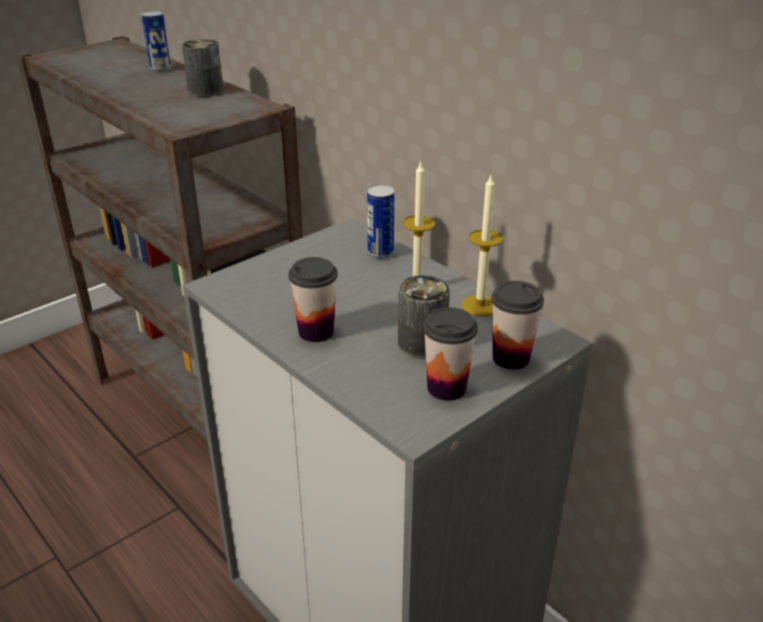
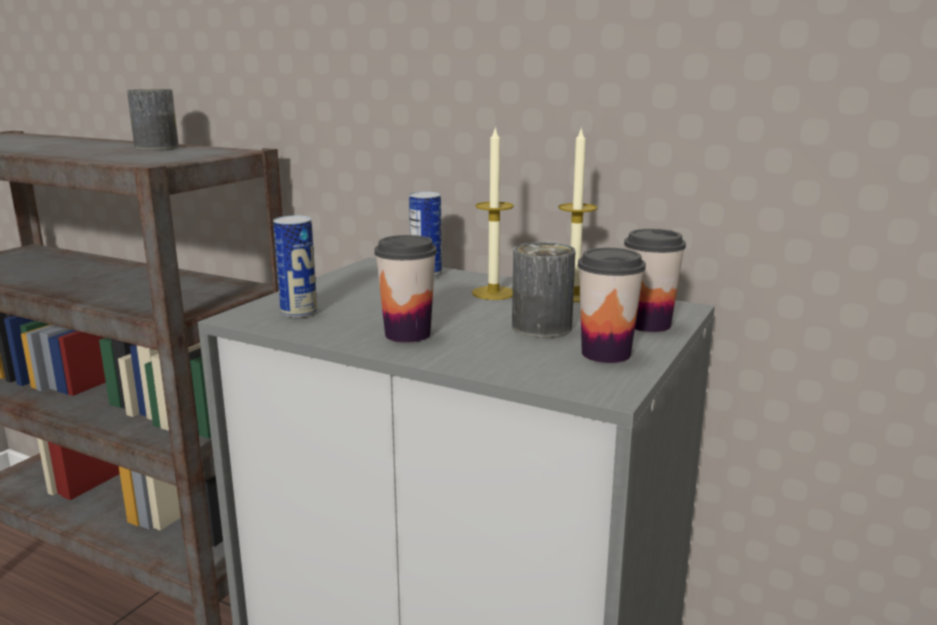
camera: 20 degrees left, 15 degrees down
(160, 69) = (84, 141): can -> can (299, 312)

